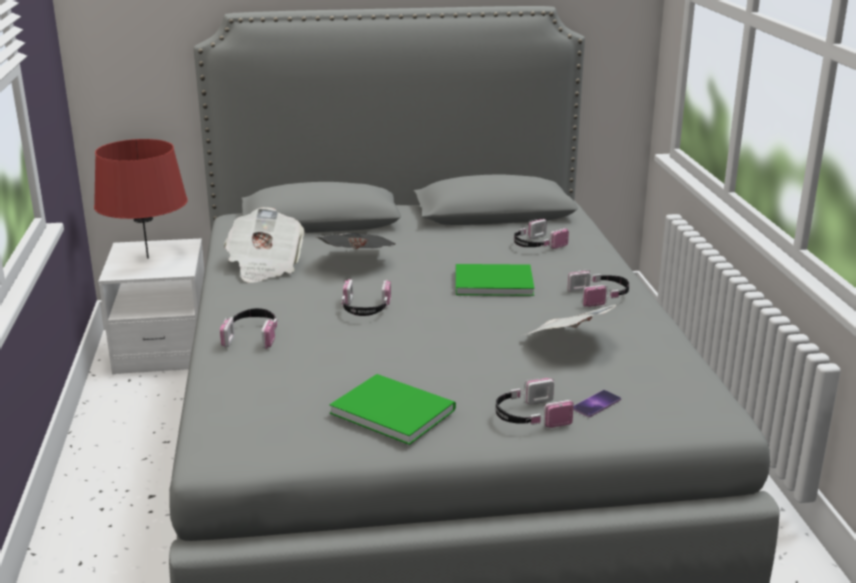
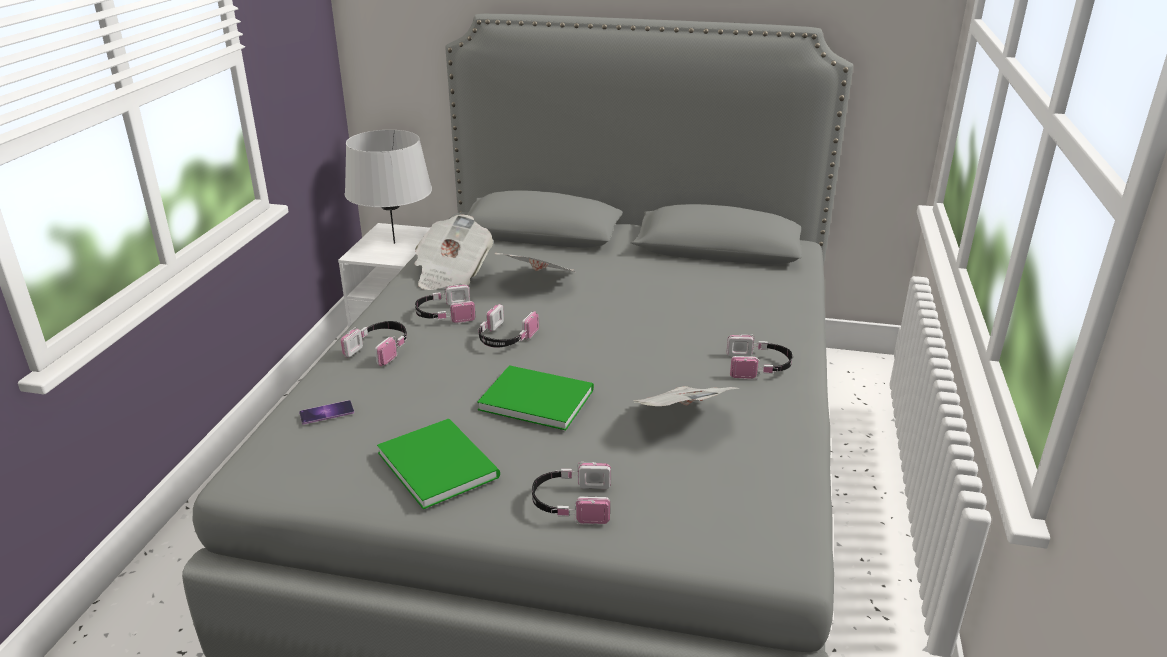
camera: 20 degrees right, 5 degrees up
(148, 258) = (395, 243): red table lamp -> grey table lamp
(491, 282) = (654, 328): green book -> green book (534, 398)
(537, 245) = (734, 292): headphones -> headphones (444, 314)
(596, 404) = (654, 503): phone -> phone (326, 412)

